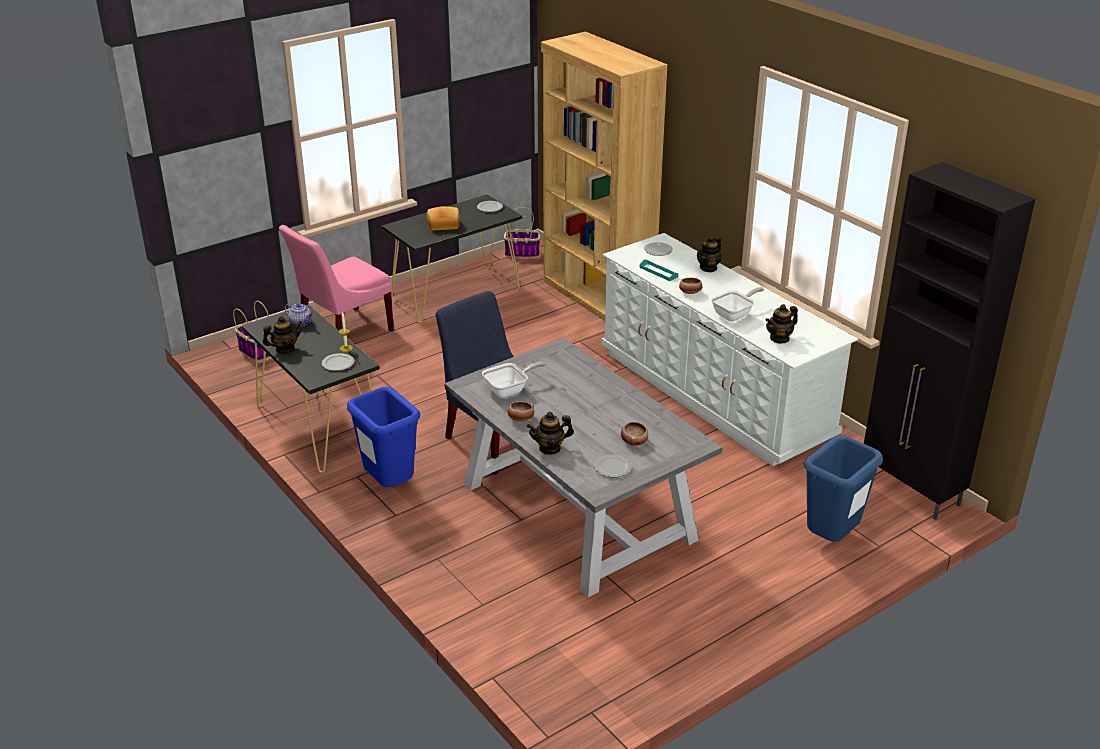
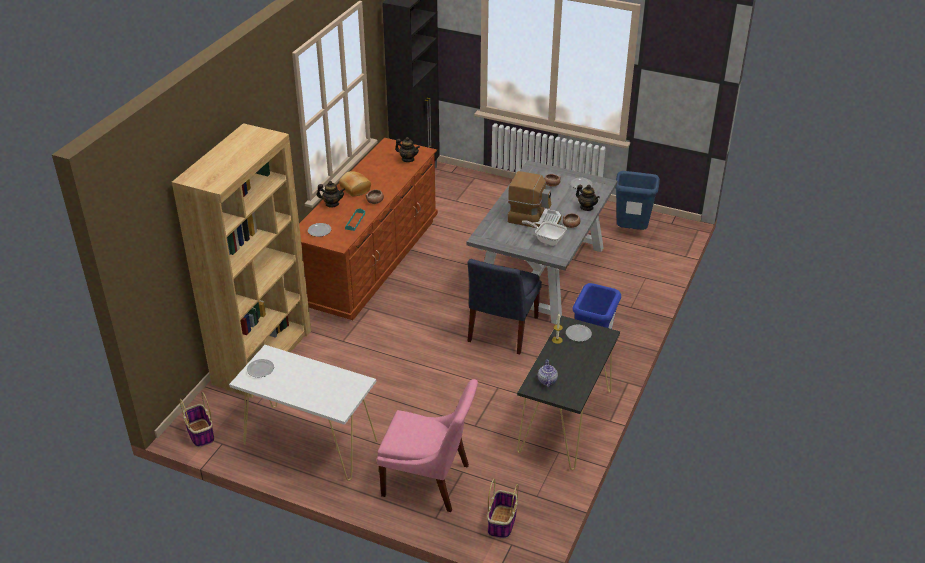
camera: 120 degrees left, 5 degrees up
(285, 349) = (587, 369): teapot -> none
(443, 225) = (316, 382): bread -> bread (354, 189)
(456, 293) = (310, 442): black console table -> white console table
(564, 397) = (534, 219): none -> coffee machine
(713, 394) = (371, 261): white dresser -> brown dresser
(735, 314) = (391, 179): frying pan -> none
(830, 540) = (483, 191): blue trash can -> blue trash can (631, 232)

